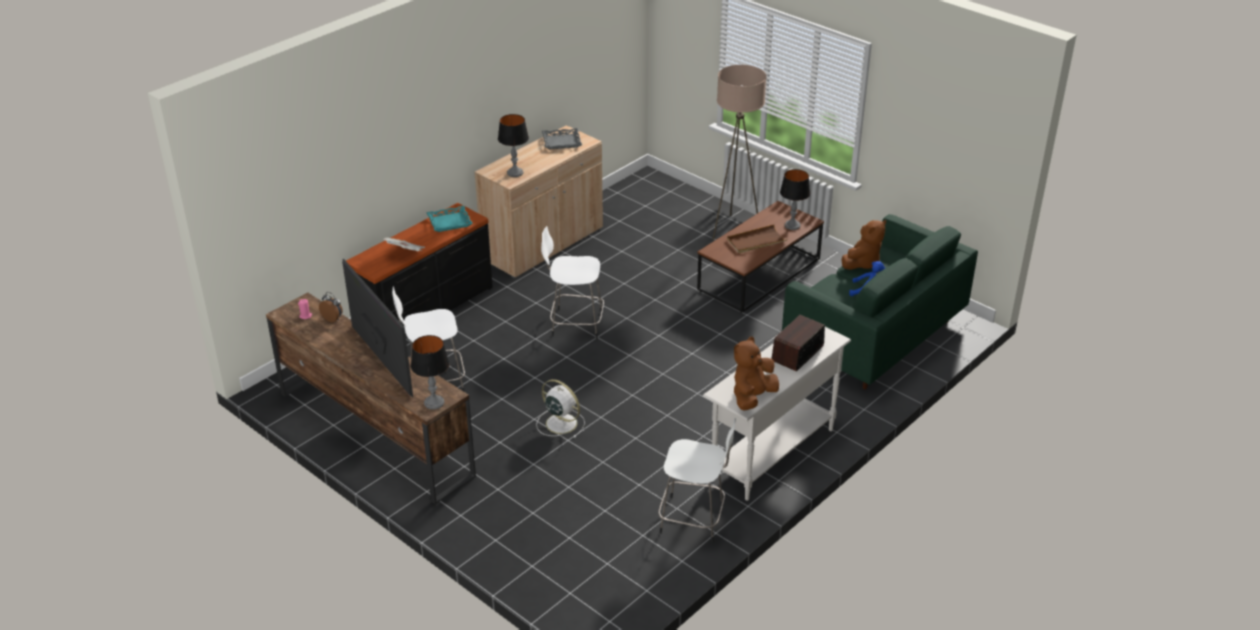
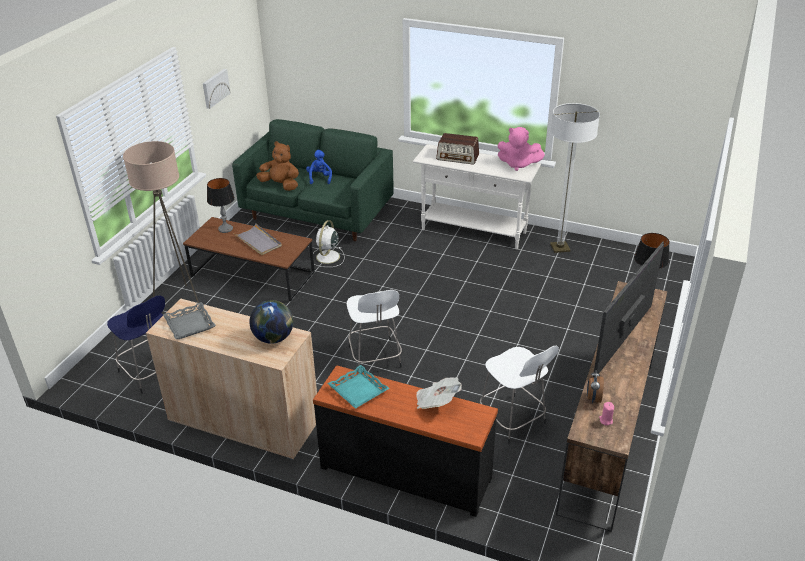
camera: 110 degrees left, 0 degrees up
(515, 173) = (274, 338): table lamp -> globe
(560, 423) = (512, 329): white fan -> white fan (327, 257)
(636, 208) = (150, 373): none -> blue stool
(694, 519) = (560, 248): white stool -> floor lamp
(752, 397) = (518, 164): brown plush toy -> pink plush toy
(756, 241) = (258, 241): brown tray -> grey tray
(915, 130) = (215, 88): none -> picture

